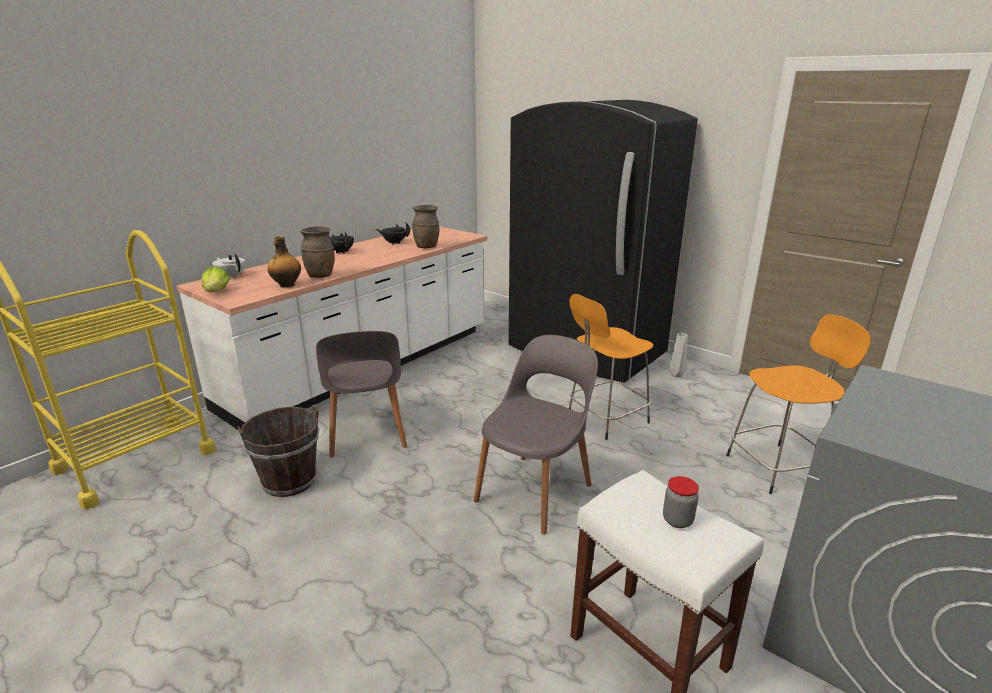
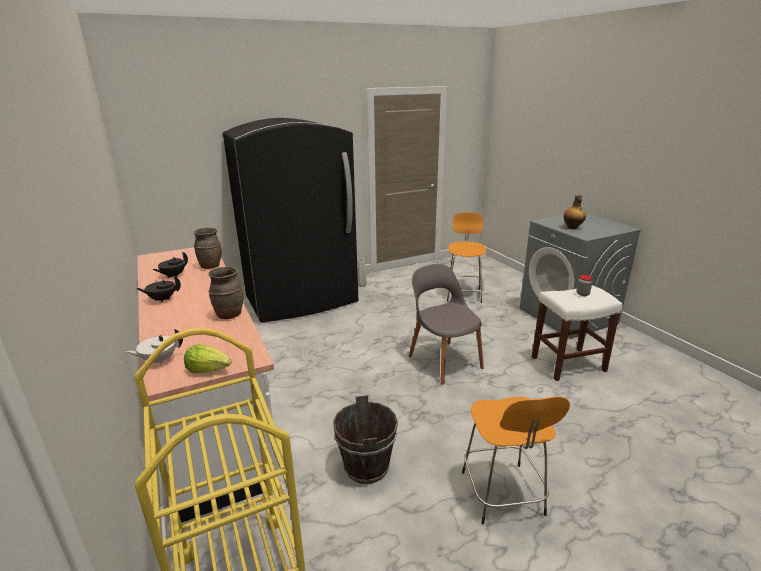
camera: 65 degrees left, 0 degrees up
(286, 285) = (237, 332): bottle -> bottle (572, 227)
(367, 433) = (326, 414): grey chair -> none
(605, 419) = (389, 319): orange stool -> orange stool (503, 495)

